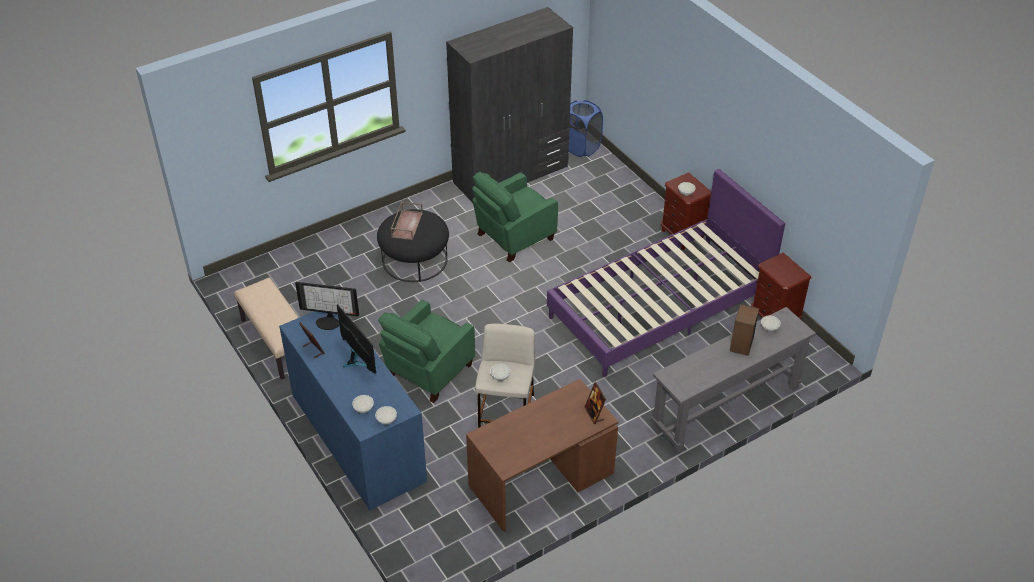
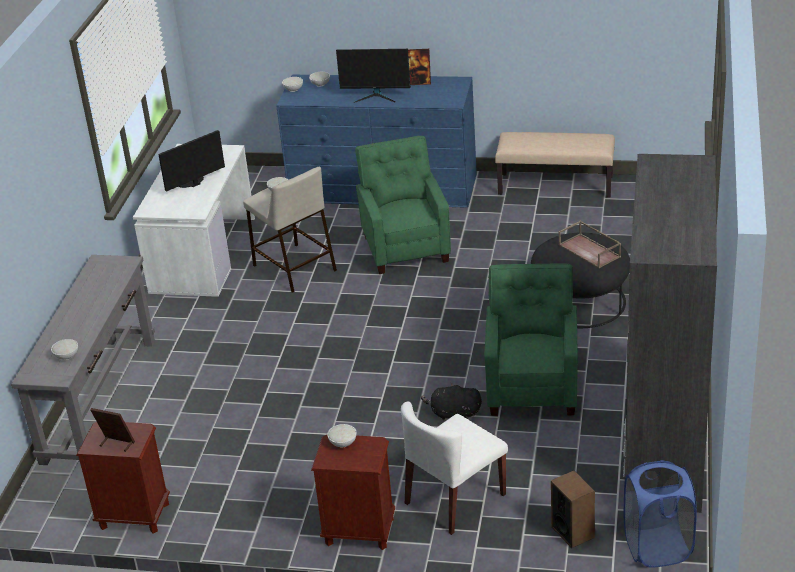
camera: 135 degrees right, 10 degrees down
(329, 321) = (442, 97): monitor -> monitor (192, 183)
(541, 480) = (202, 254): brown desk -> white desk
(567, 253) = (453, 414): none -> black plush toy
(594, 414) = (159, 208): picture frame -> picture frame (116, 444)
(625, 218) = (455, 499): none -> white chair
(659, 307) = (277, 435): purple bed -> none
(741, 345) = (81, 325): speaker -> speaker (573, 532)

